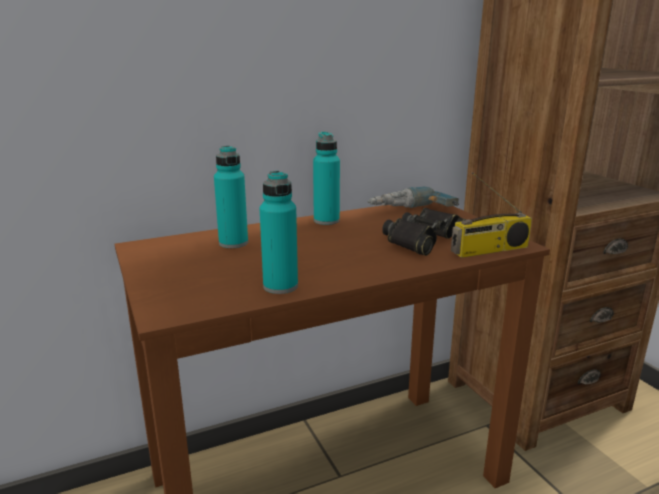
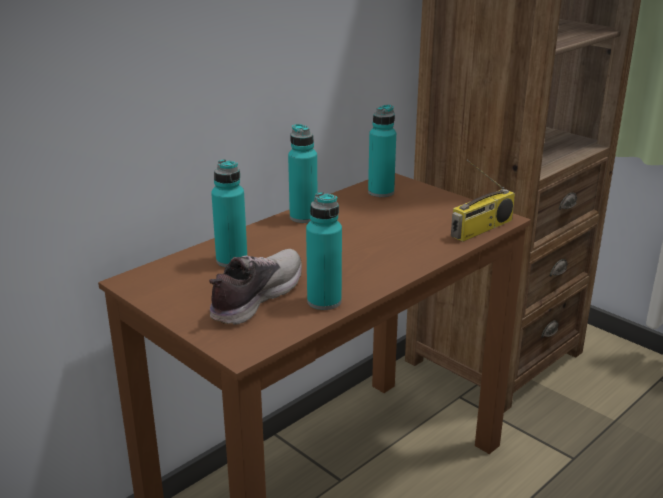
camera: 20 degrees left, 5 degrees up
(222, 274) = (255, 298): none -> shoe
(413, 211) = (381, 192): power drill -> turquoise bottle
(423, 239) = (415, 226): black binoculars -> none

